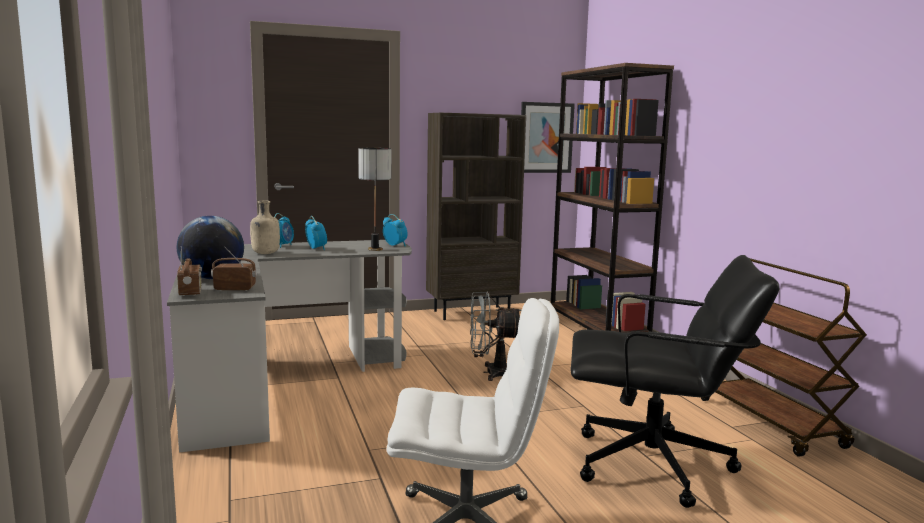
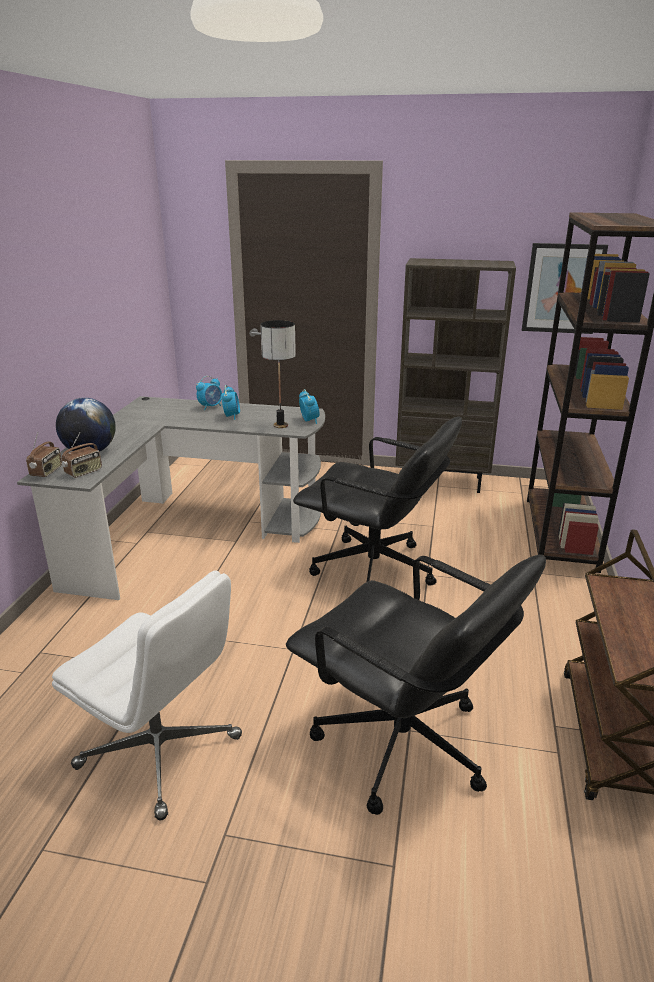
camera: 30 degrees right, 15 degrees up
(235, 289) = (84, 472): radio -> radio turned 105 degrees clockwise
(265, 253) = (179, 418): beige bottle -> none
(491, 373) = (374, 571): grey fan -> black office chair

